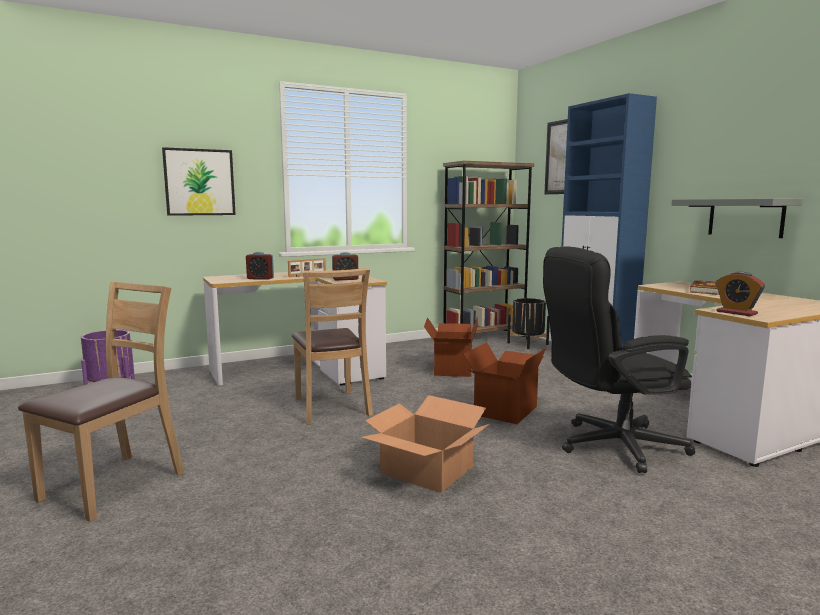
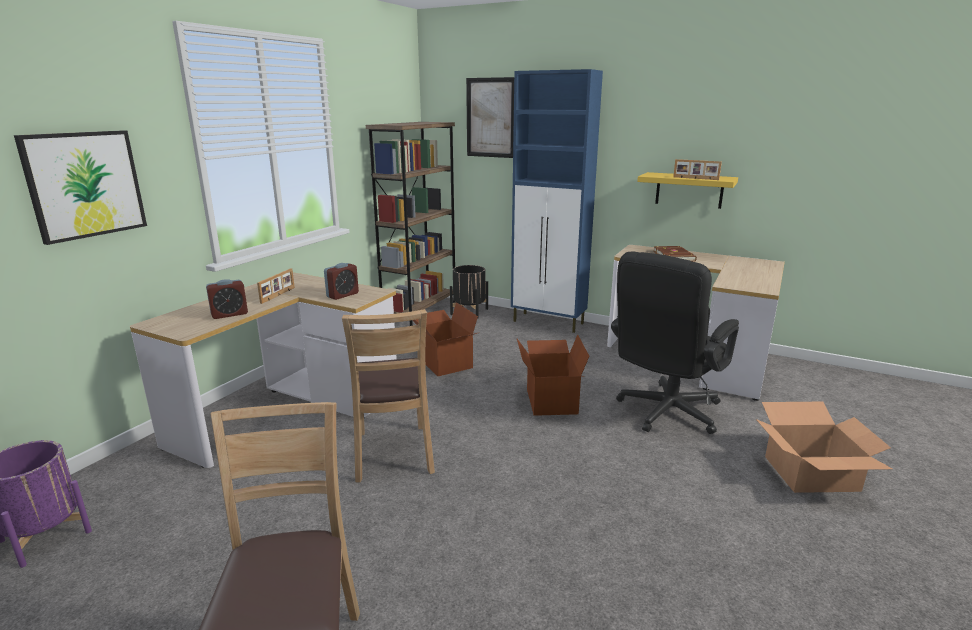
camera: 35 degrees left, 10 degrees up
(331, 407) = (393, 453): brown chair -> brown chair turned 45 degrees clockwise
(426, 470) = (578, 496): cardboard box -> cardboard box (812, 474)
(733, 198) = (695, 178): none -> picture frame
(736, 313) = (743, 286): alarm clock -> none
(745, 217) = (689, 190): grey shelf -> yellow shelf

